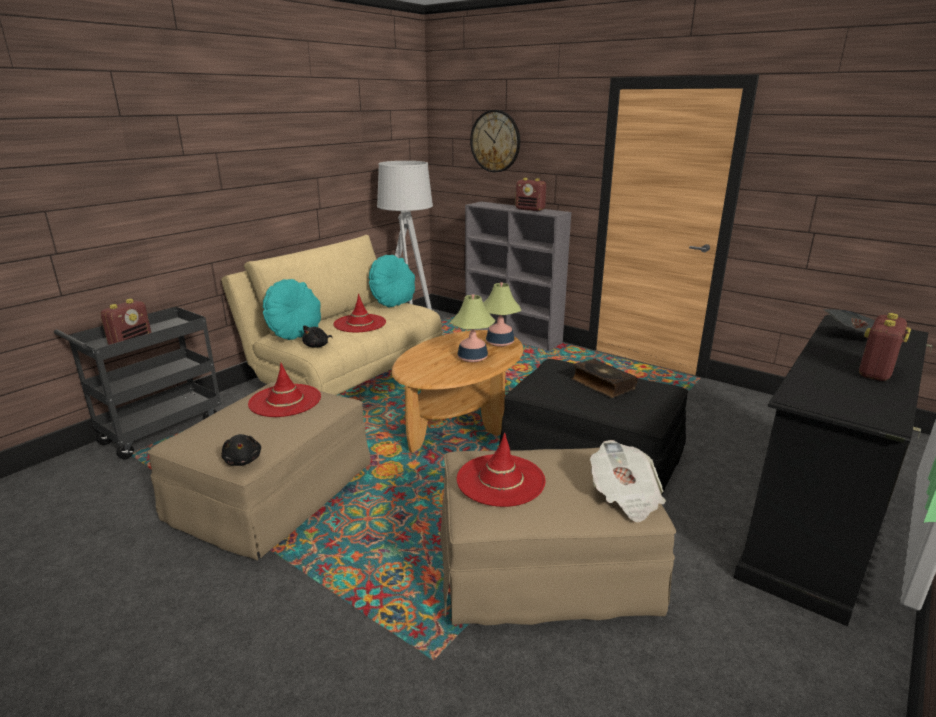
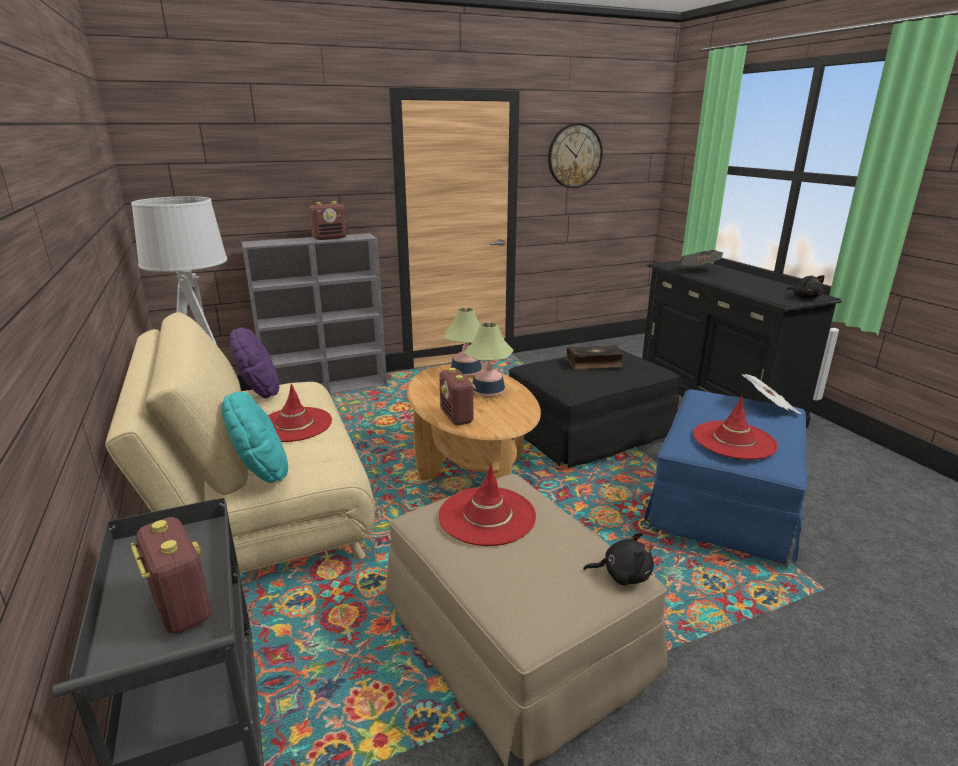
camera: 60 degrees left, 0 degrees up
(317, 346) = (326, 466): black plush toy -> black plush toy (805, 297)
(393, 304) = (259, 393): turquoise pillow -> purple pillow
(495, 141) = (247, 163): wall clock -> wall clock (574, 156)
(545, 567) = (724, 501): beige ottoman -> blue ottoman
(876, 372) = (752, 280): radio -> radio (457, 417)

